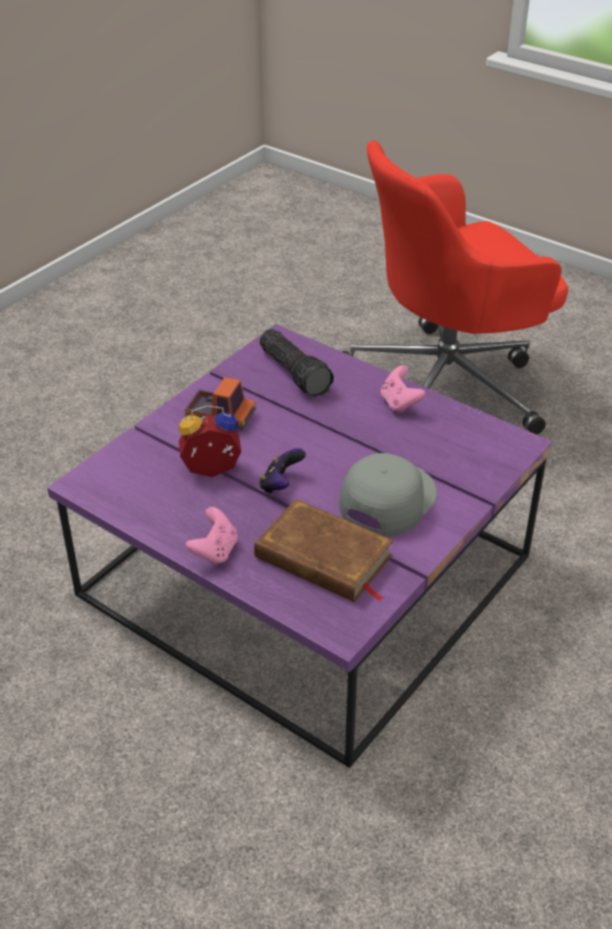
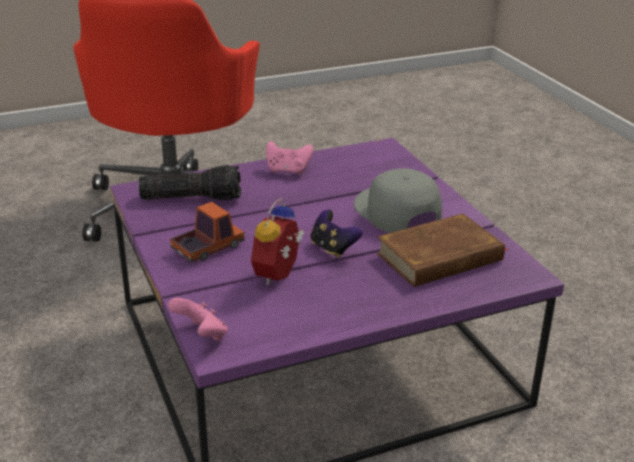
camera: 60 degrees left, 10 degrees down
(215, 551) = (389, 304): pink game controller -> pink game controller (201, 335)

